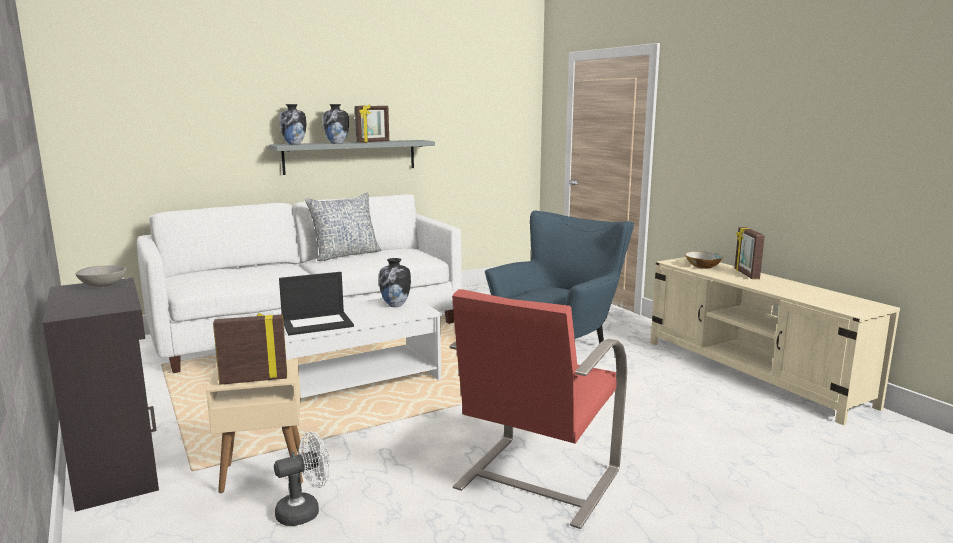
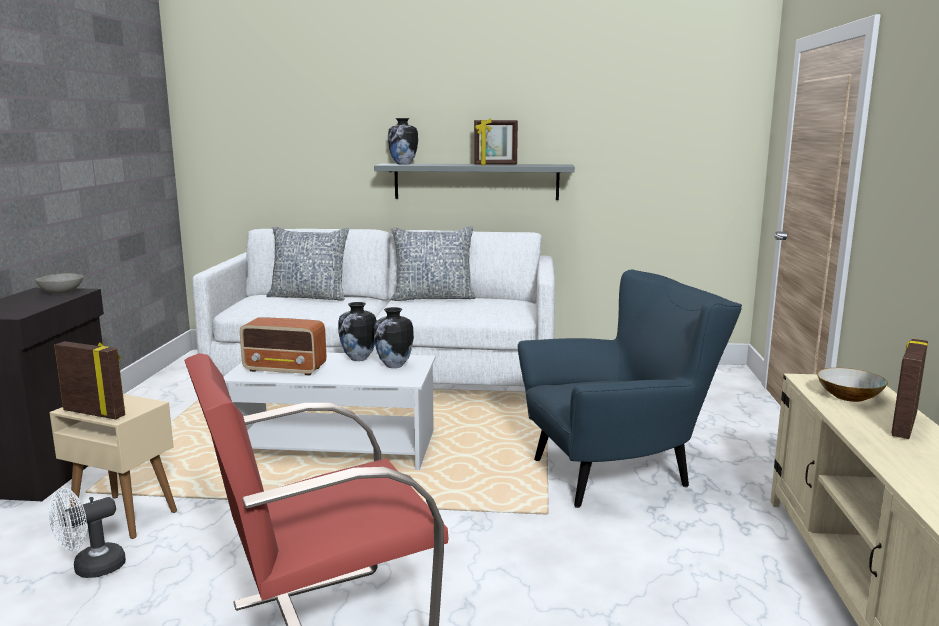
camera: 35 degrees right, 0 degrees up
(234, 269) = (309, 297): none -> pillow
(305, 511) = (91, 569): white fan -> white fan turned 135 degrees clockwise
(318, 323) = (286, 369): laptop -> radio
(337, 143) = (449, 164): vase -> vase (358, 359)

